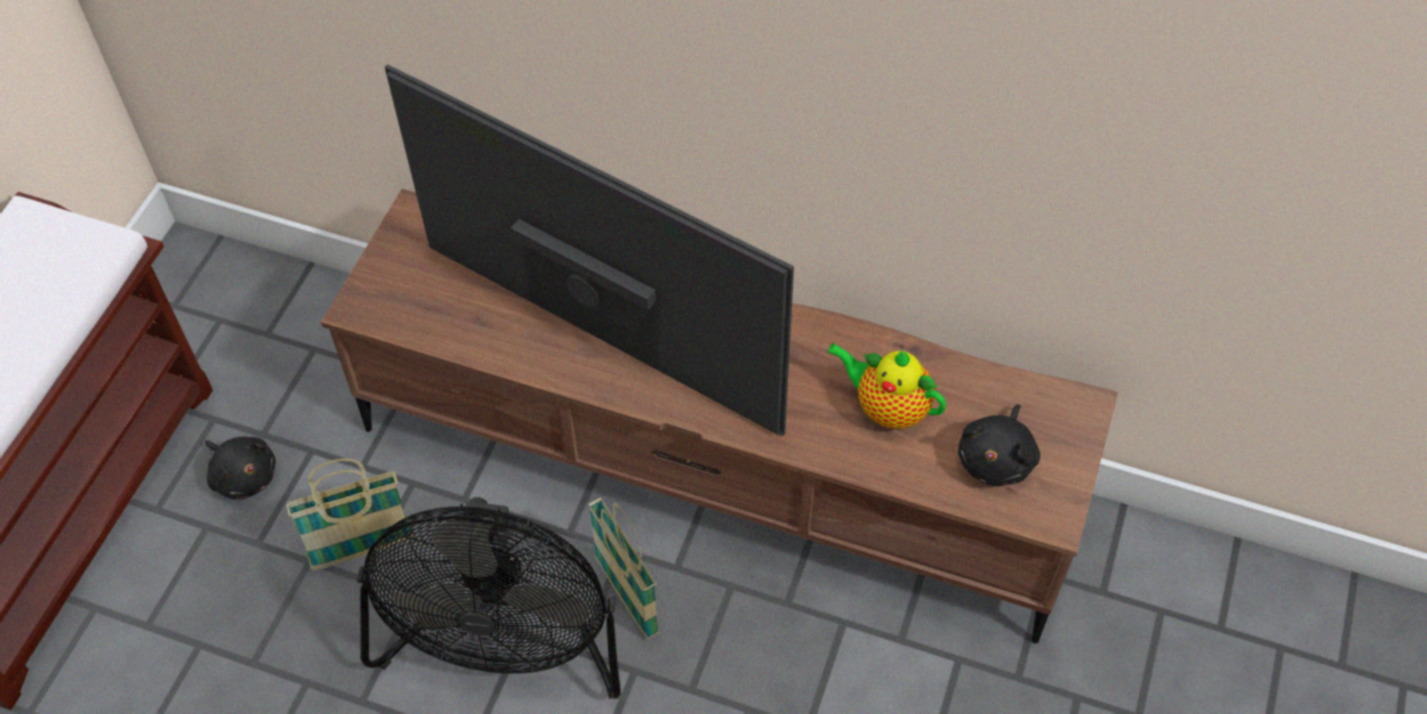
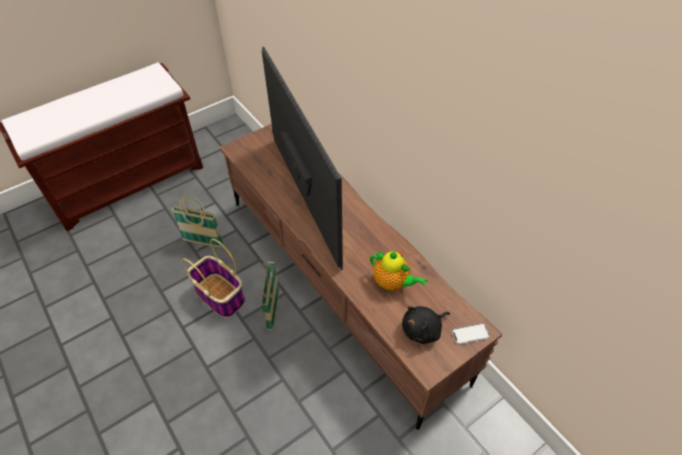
camera: 35 degrees right, 5 degrees down
(244, 475) = (189, 198): black plush toy -> none
(498, 633) = (221, 296): black fan -> basket
(887, 408) = (393, 283): teapot -> teapot turned 150 degrees clockwise
(1072, 422) = (470, 334): none -> phone

